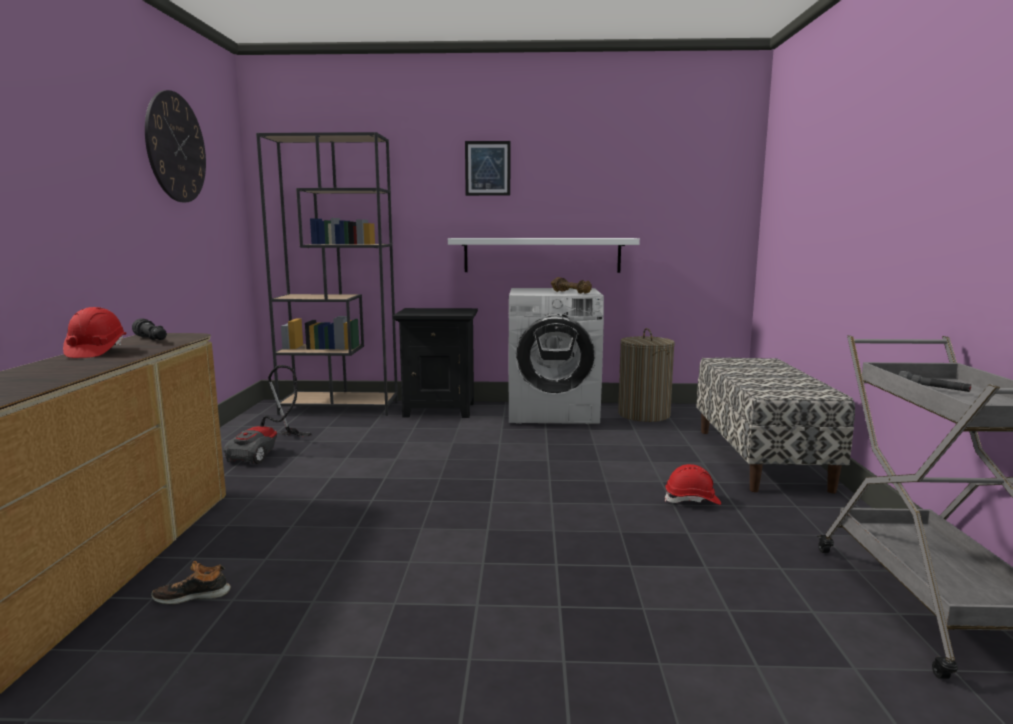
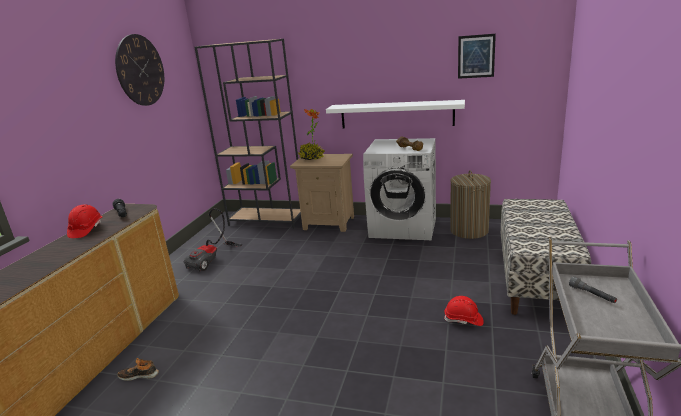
camera: 15 degrees right, 10 degrees up
(420, 310) = (312, 158): none -> potted plant
(440, 410) = (329, 223): black nightstand -> beige nightstand
(487, 168) = (354, 53): picture -> picture (476, 56)

